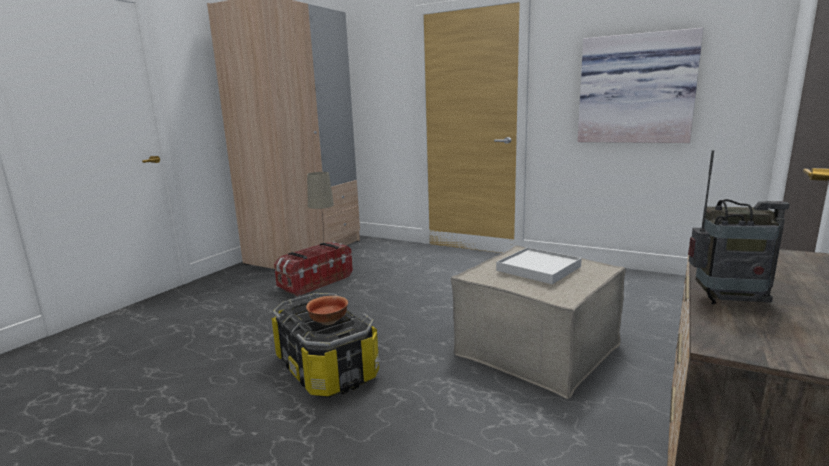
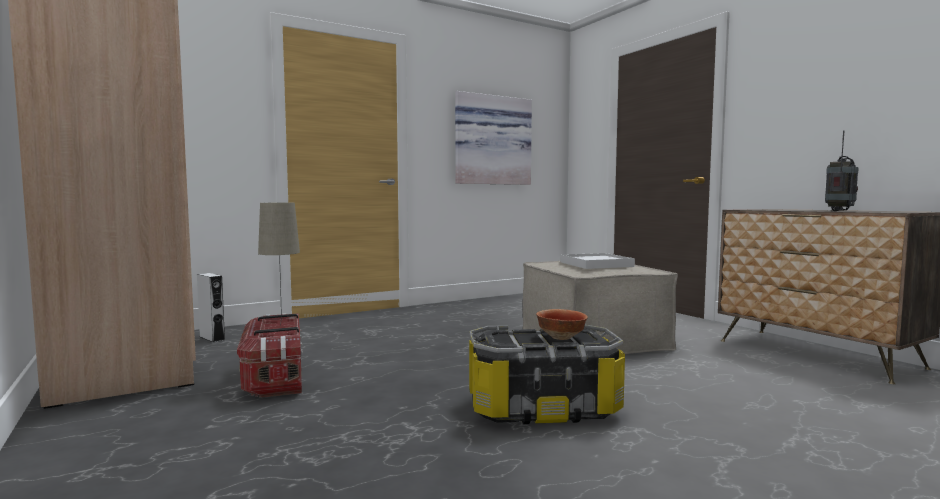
camera: 60 degrees left, 10 degrees down
(365, 246) = (212, 338): none -> grey speaker

